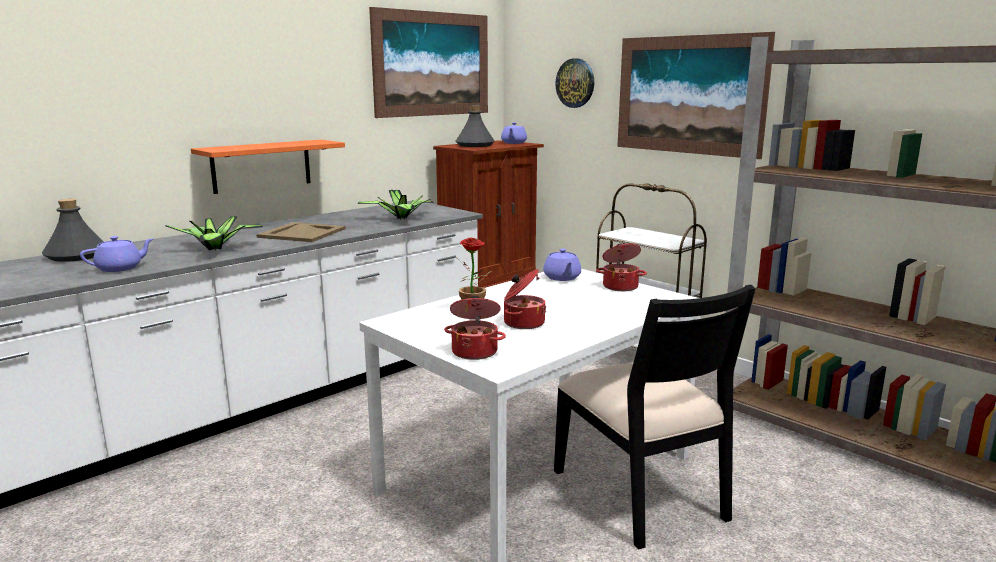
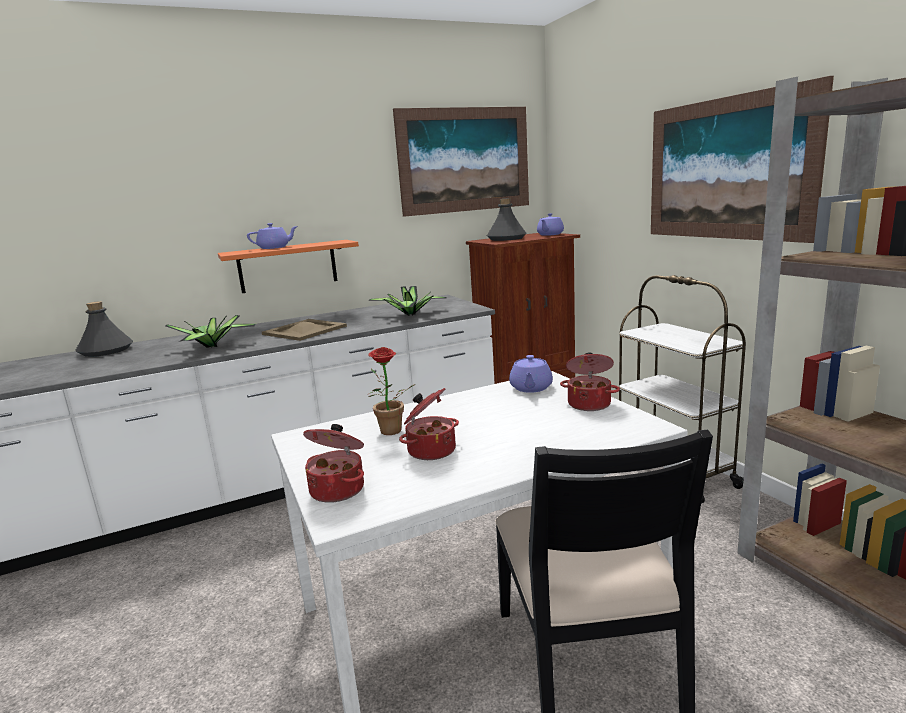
camera: 20 degrees right, 0 degrees up
(120, 268) = (115, 365): purple teapot -> purple teapot (274, 248)
(575, 83) = (610, 167): wall clock -> none

